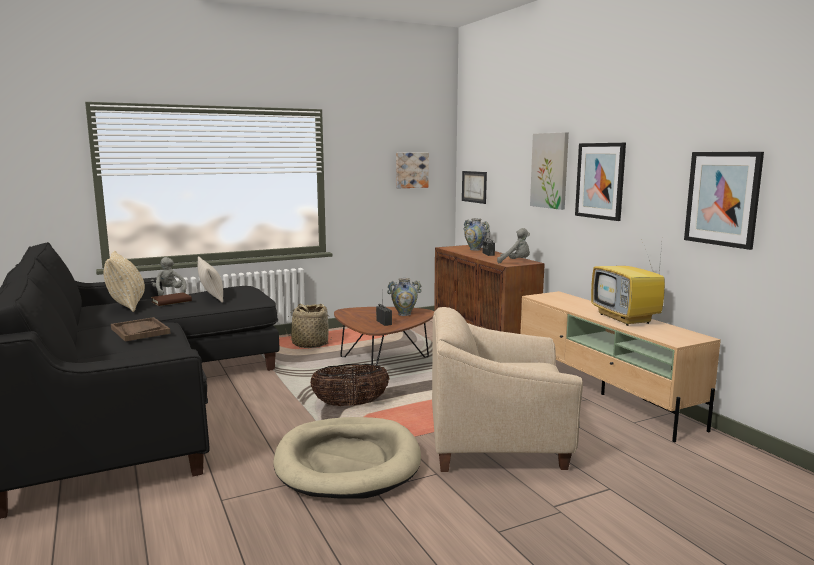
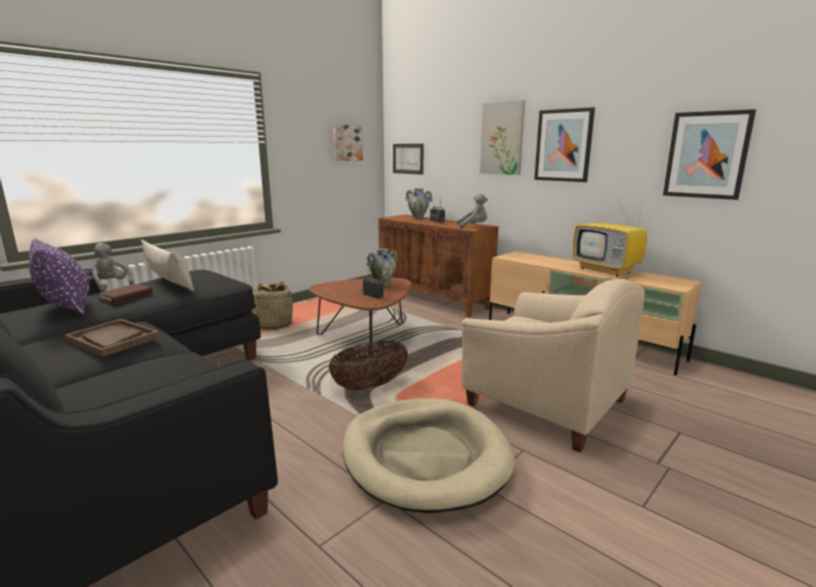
camera: 20 degrees left, 5 degrees up
(127, 306) = (67, 307): beige pillow -> purple pillow
(496, 443) = (544, 404): beige armchair -> beige armchair turned 120 degrees counterclockwise

